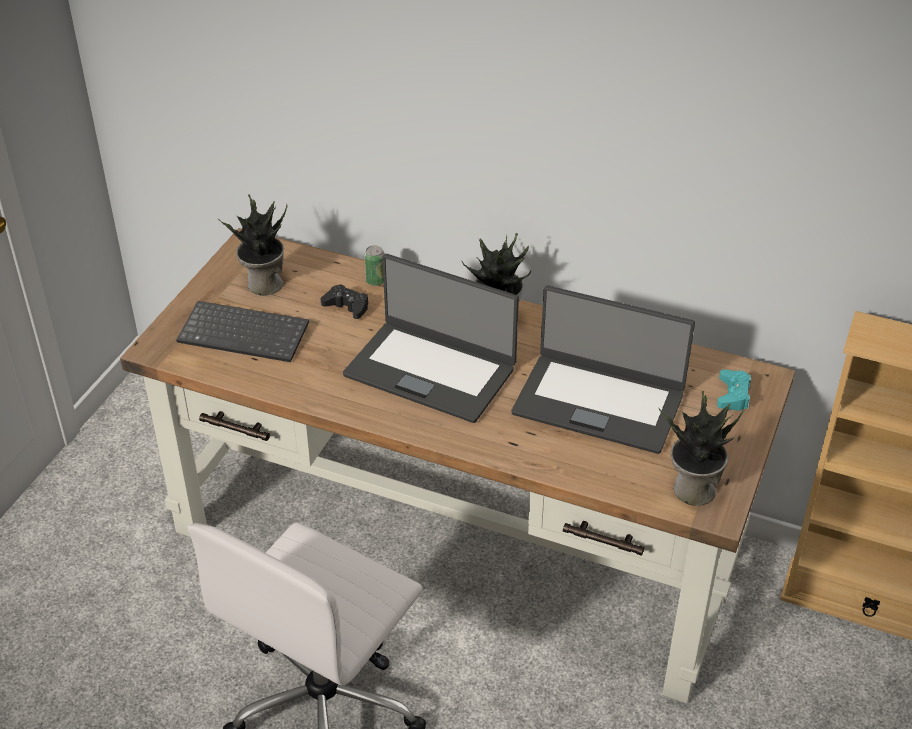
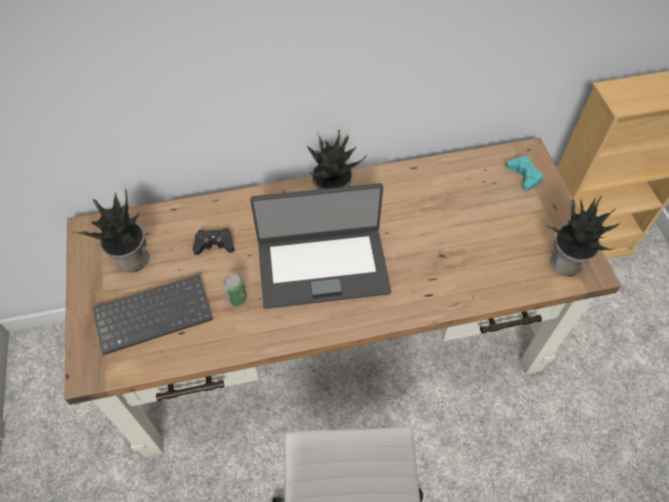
camera: 35 degrees left, 15 degrees up
(375, 281) = (217, 210): can -> can (237, 298)
(599, 402) = (452, 228): laptop -> none

